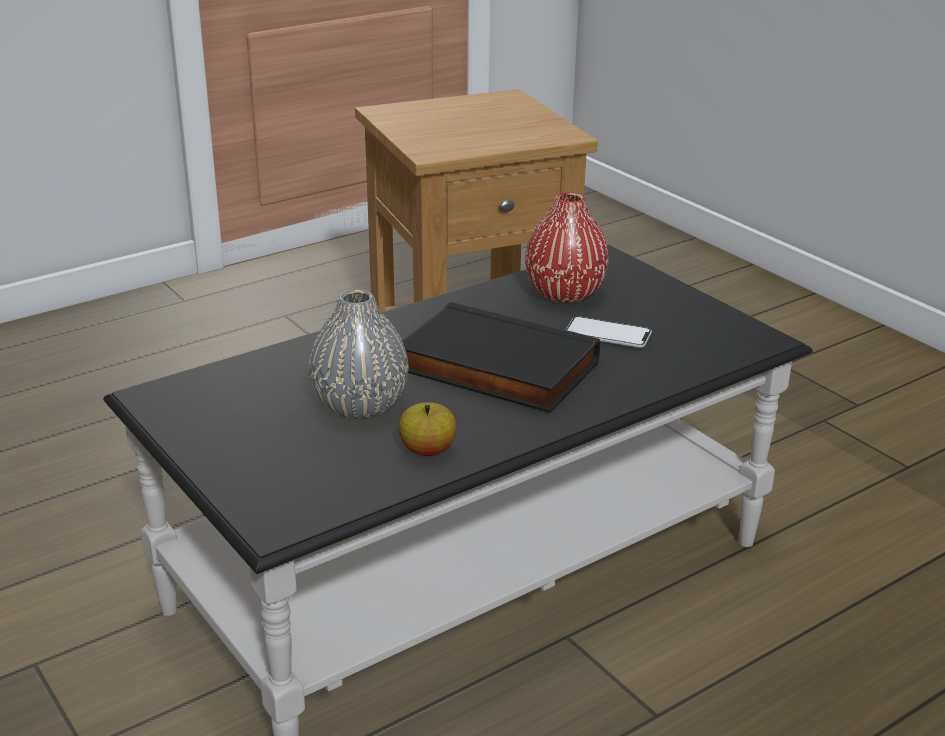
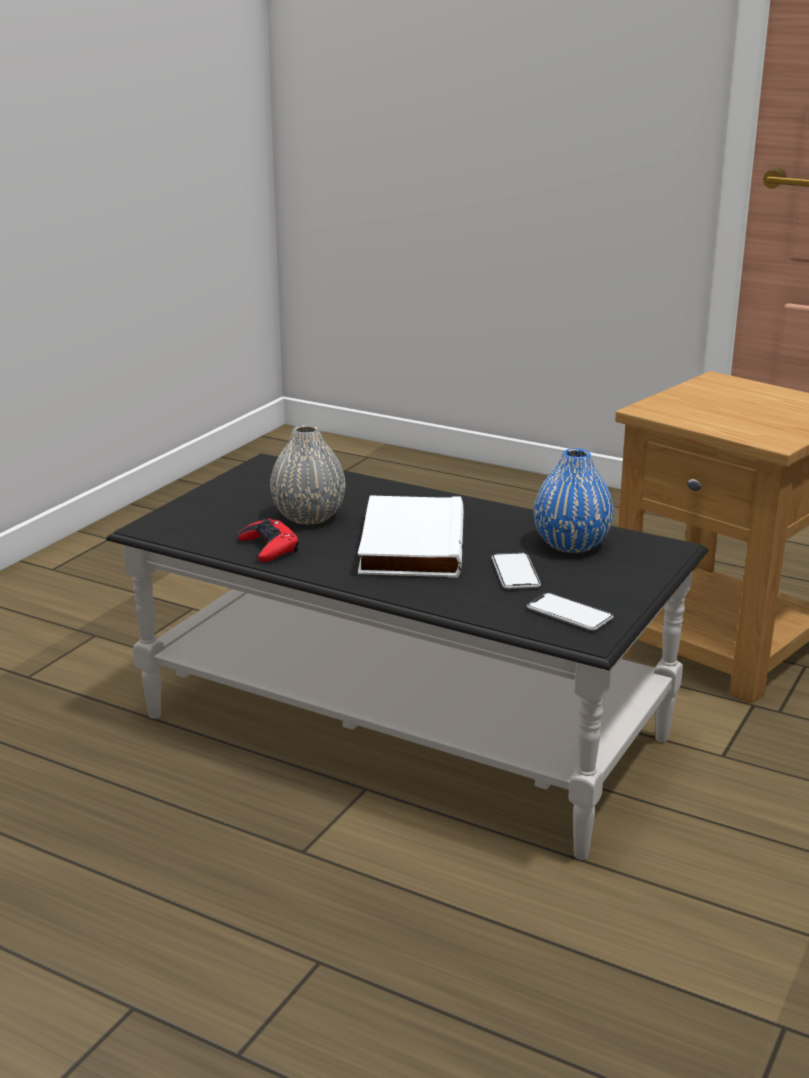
camera: 65 degrees right, 5 degrees down
(427, 450) = (269, 547): apple -> red game controller
(494, 368) = (408, 544): black book -> white book
(565, 293) = (571, 544): red vase -> blue vase
(713, 334) = (569, 613): none -> phone

